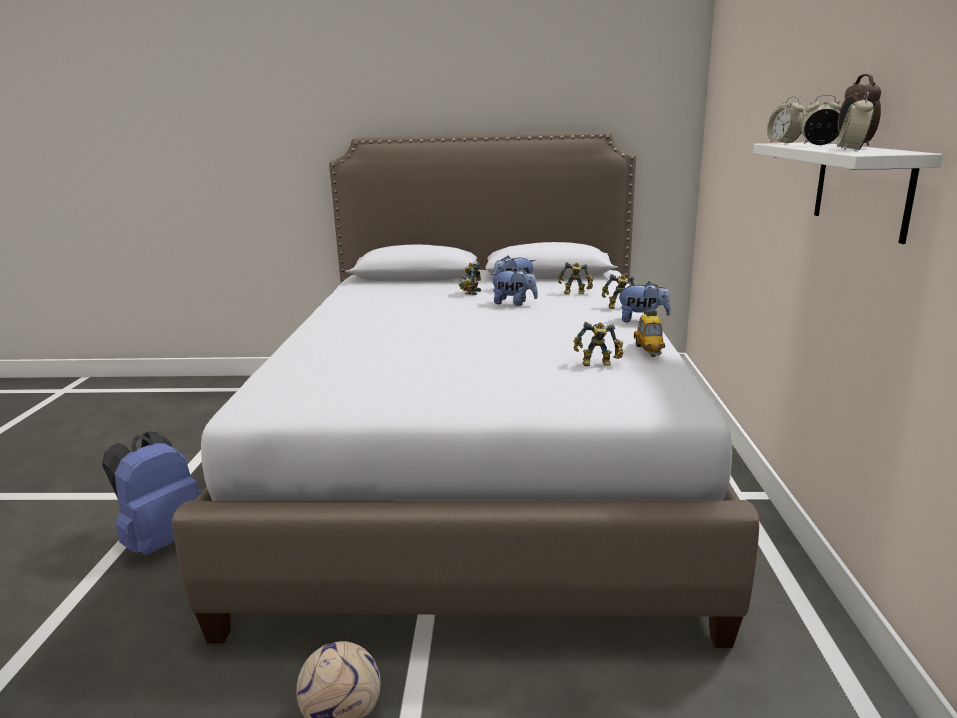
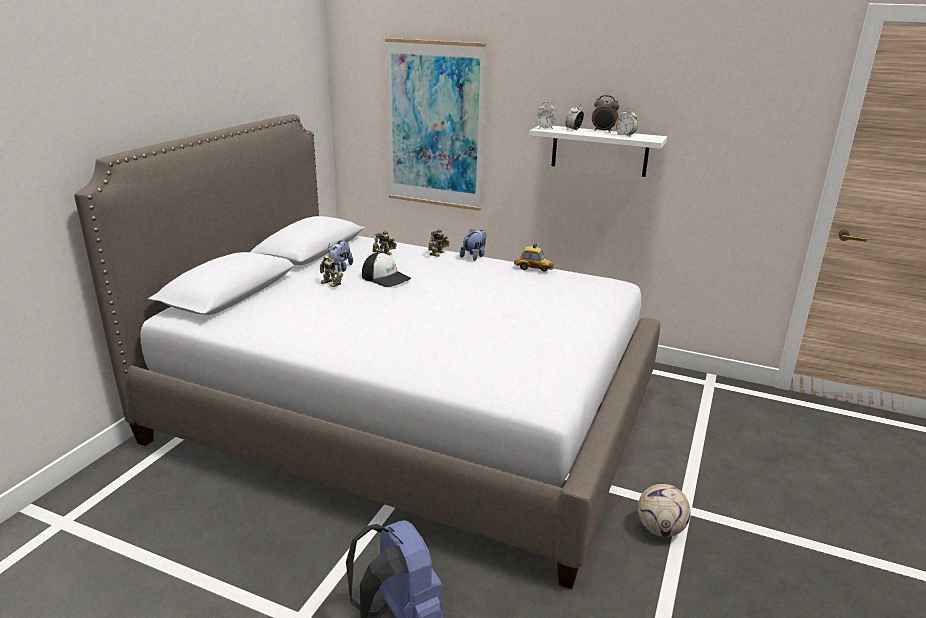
camera: 70 degrees left, 5 degrees up
(514, 303) = (386, 278): plush toy -> cap
(597, 364) = (546, 286): toy robot -> none
(746, 152) = (435, 125): none -> picture

